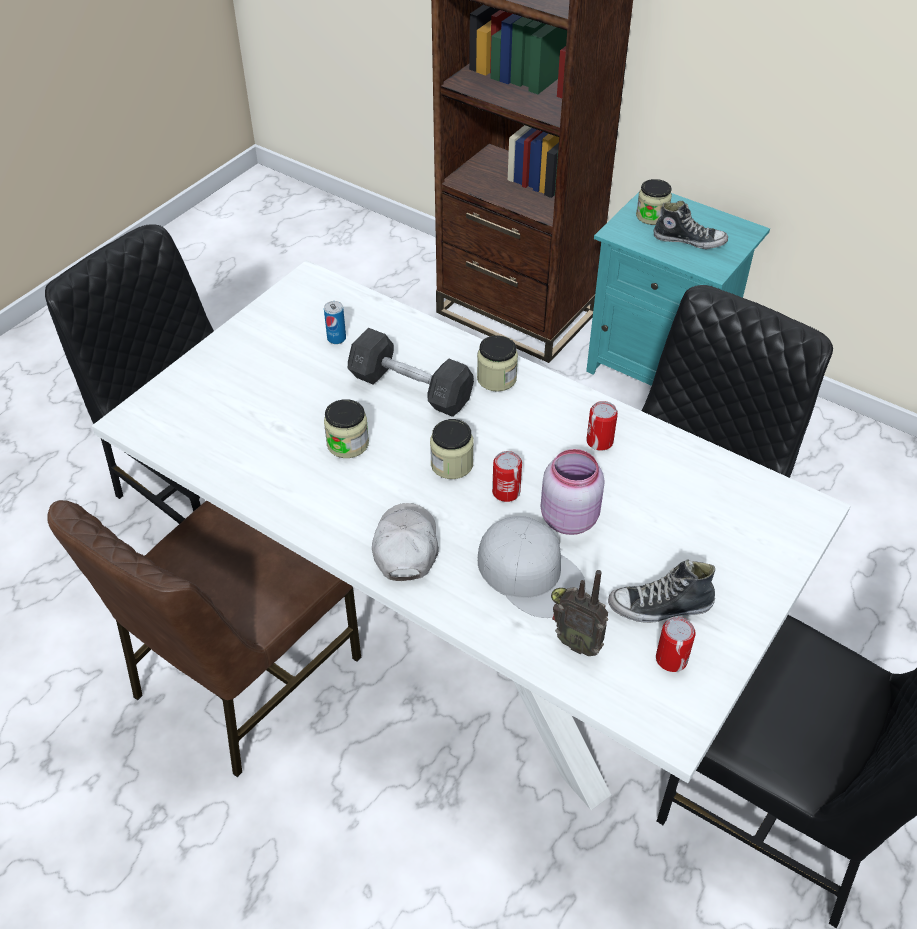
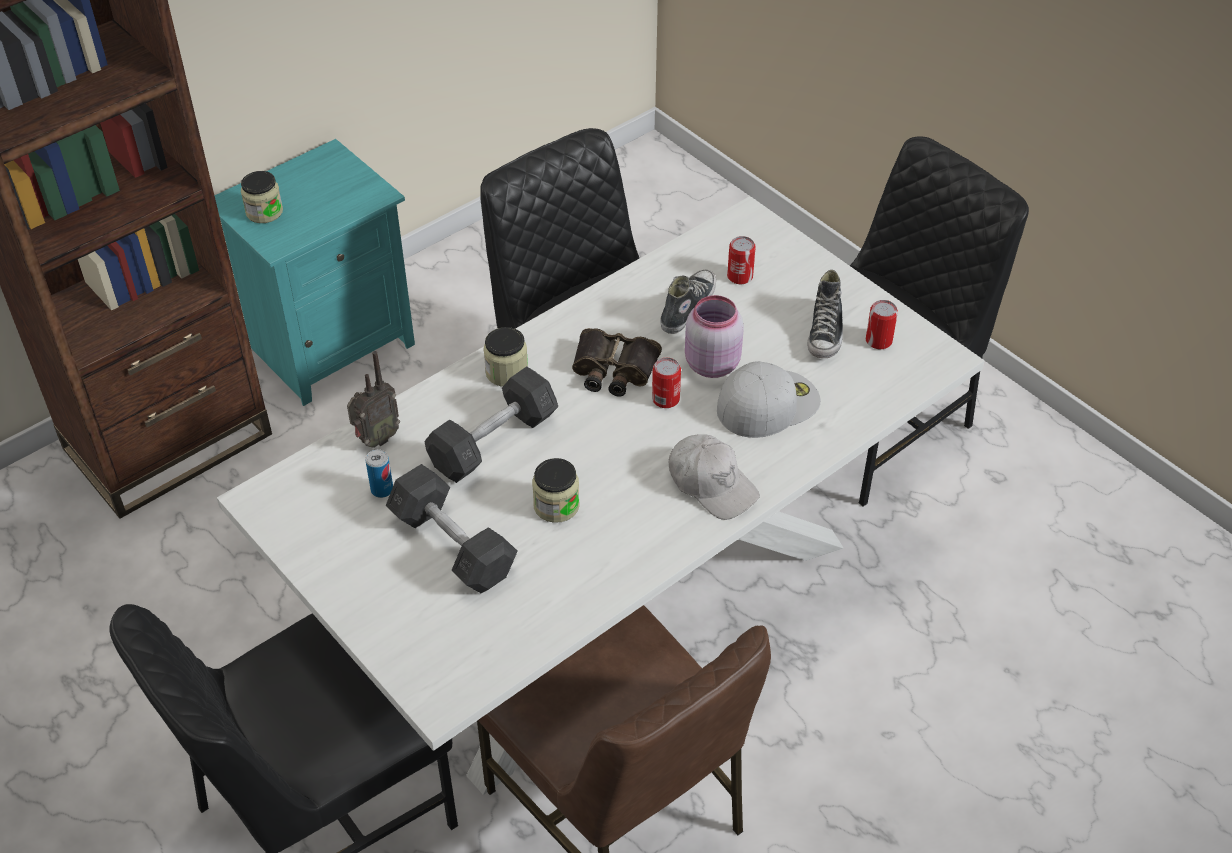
camera: 75 degrees left, 0 degrees up
(288, 391) = (452, 545): none -> grey dumbbell
(405, 547) = (712, 484): white cap -> white cap turned 150 degrees counterclockwise
(452, 464) = (615, 430): jar -> none
(529, 447) = (613, 370): none -> binoculars
(578, 642) = (850, 391): radio -> radio (376, 439)
(599, 441) = (624, 321): can -> can (740, 276)
(689, 240) = (322, 197): shoe -> shoe (687, 307)

